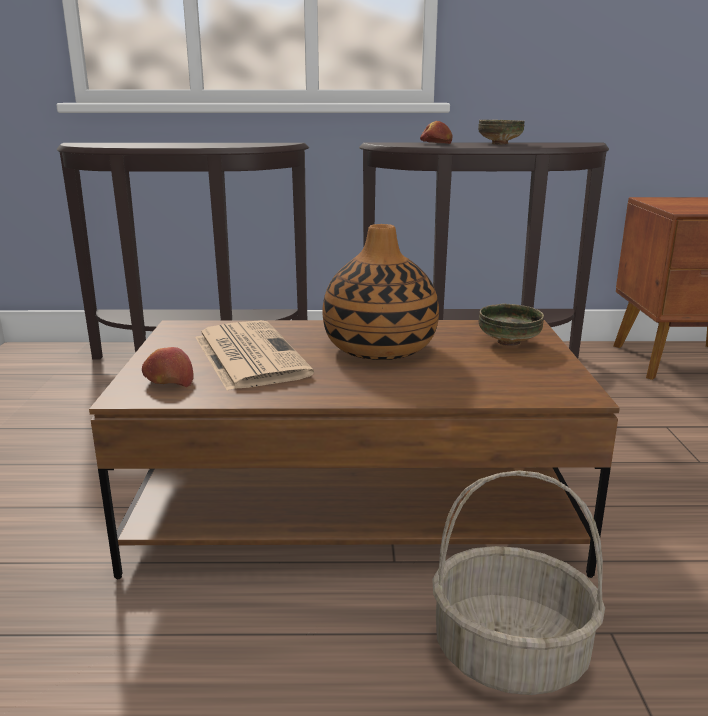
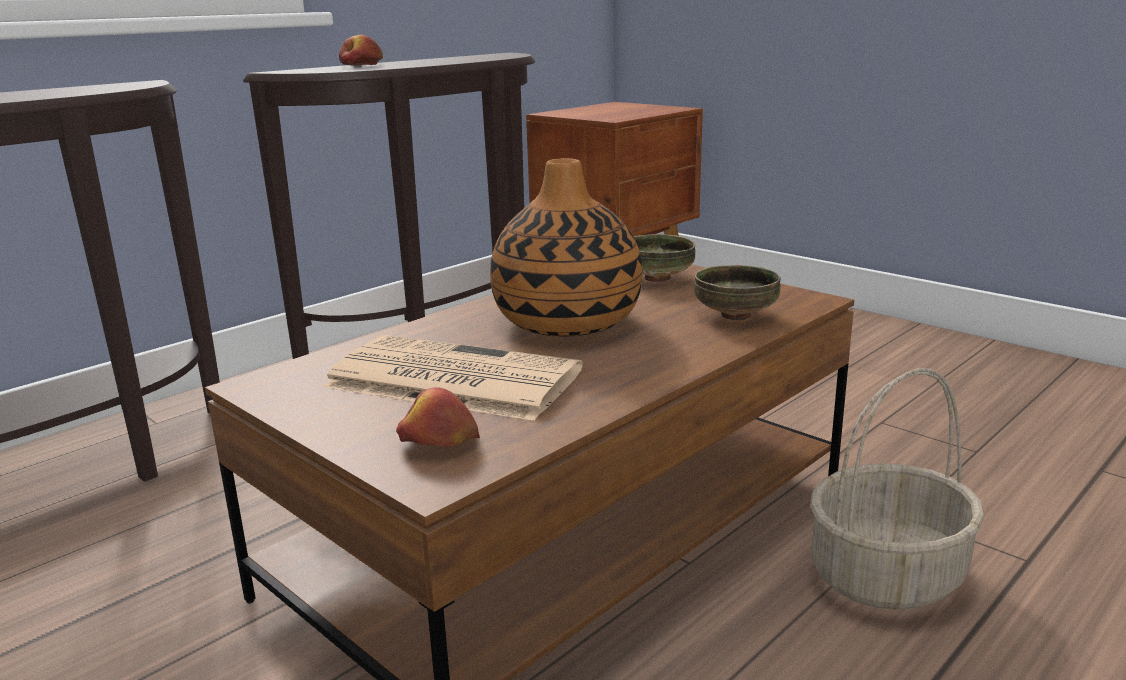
camera: 45 degrees left, 0 degrees up
(499, 144) = (428, 60): bowl -> bowl (735, 316)

